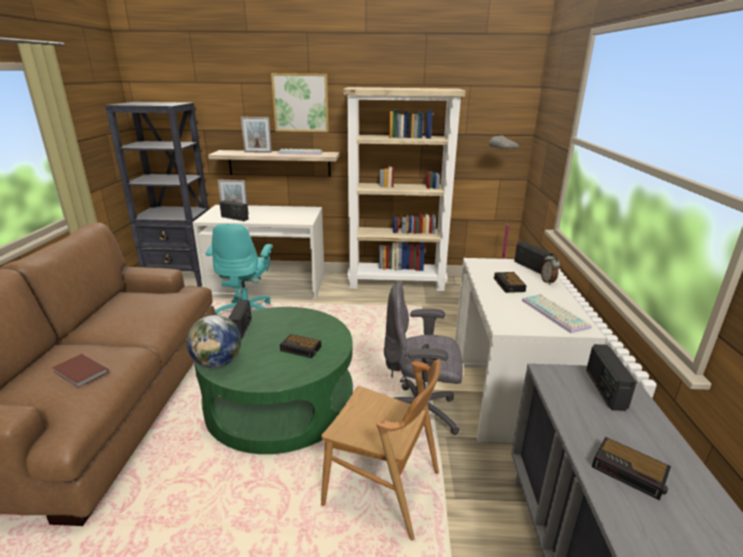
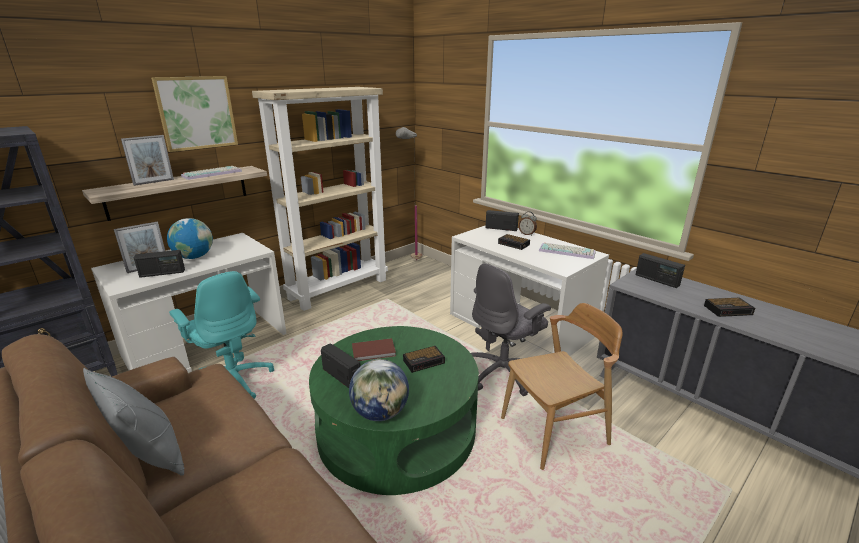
camera: 45 degrees left, 0 degrees up
(80, 373) = (274, 513): brown book -> brown book (374, 351)
(99, 314) = (150, 455): none -> grey pillow
(266, 214) = (194, 257): none -> globe

